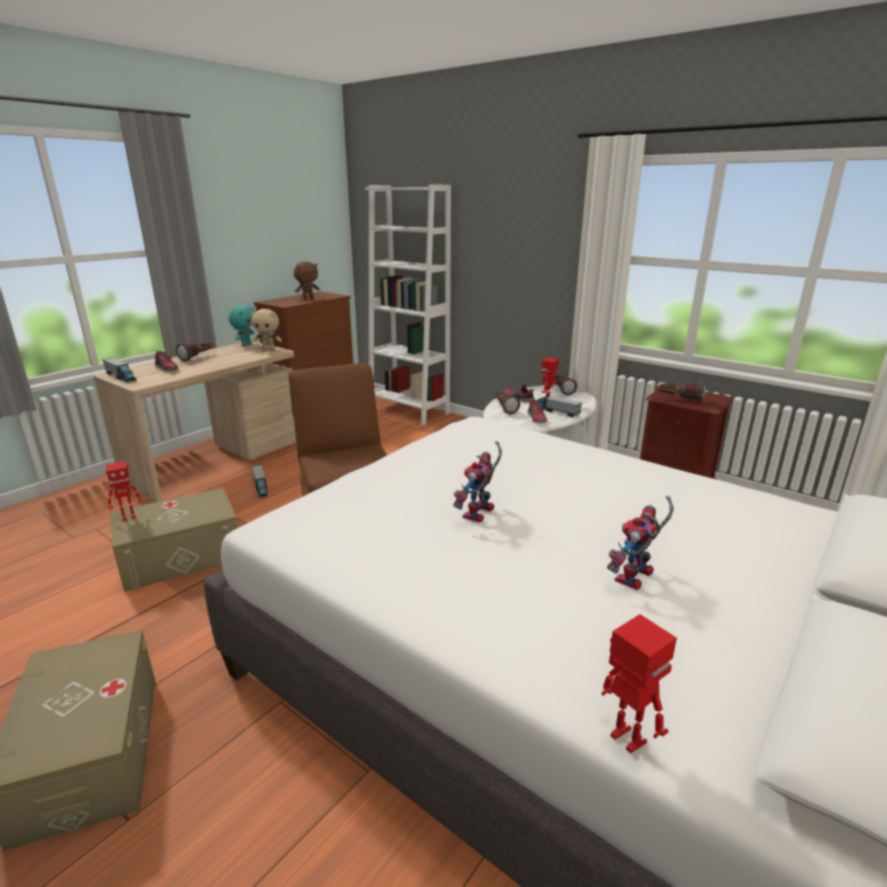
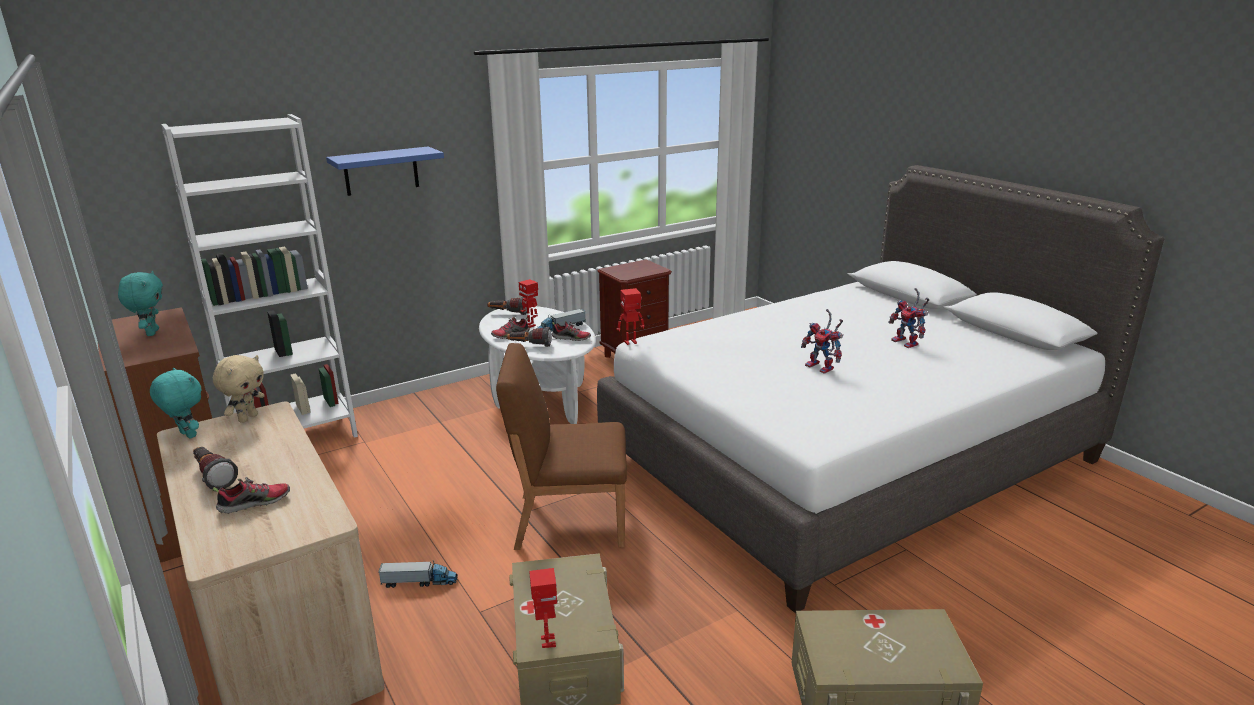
camera: 70 degrees left, 0 degrees up
(121, 377) = (252, 546): toy truck -> none
(308, 298) = (151, 333): brown plush toy -> turquoise plush toy
(501, 238) = (381, 171): none -> blue shelf
(626, 739) = (1027, 371): toy robot -> toy robot (631, 342)
(678, 399) = (639, 274): flashlight -> none

